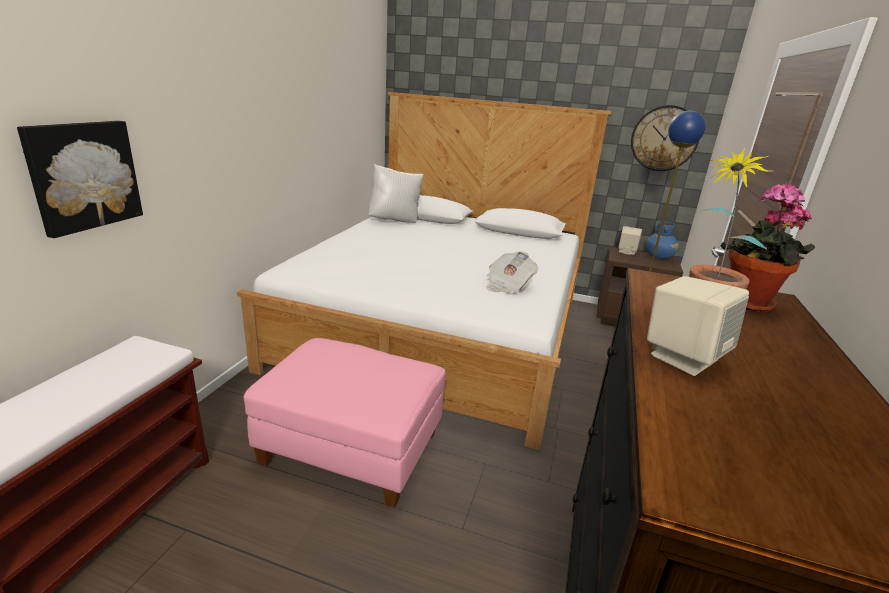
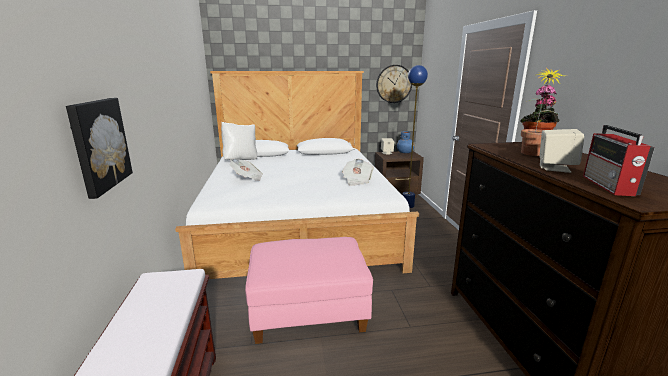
camera: 25 degrees left, 5 degrees down
(368, 247) = (247, 178): none -> newspaper
(711, 429) = (609, 186): none -> radio

